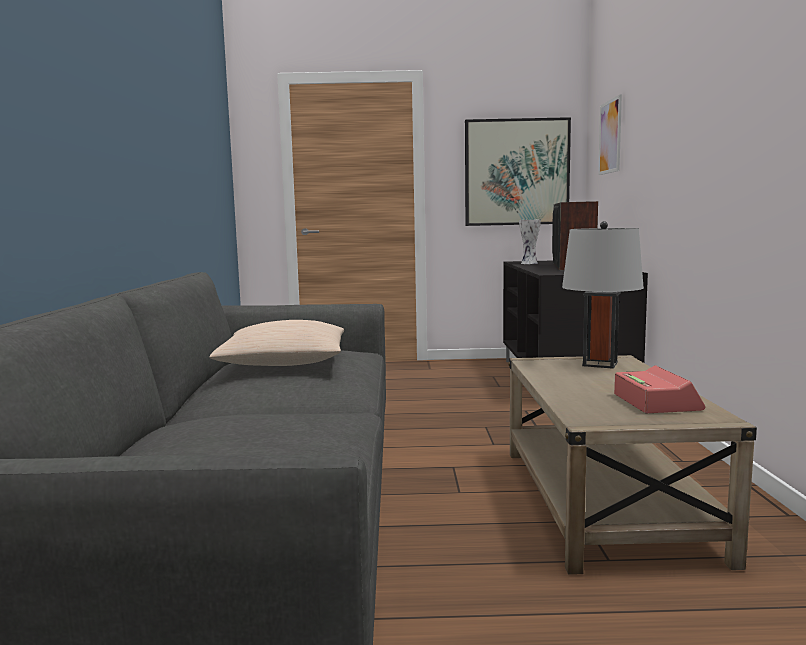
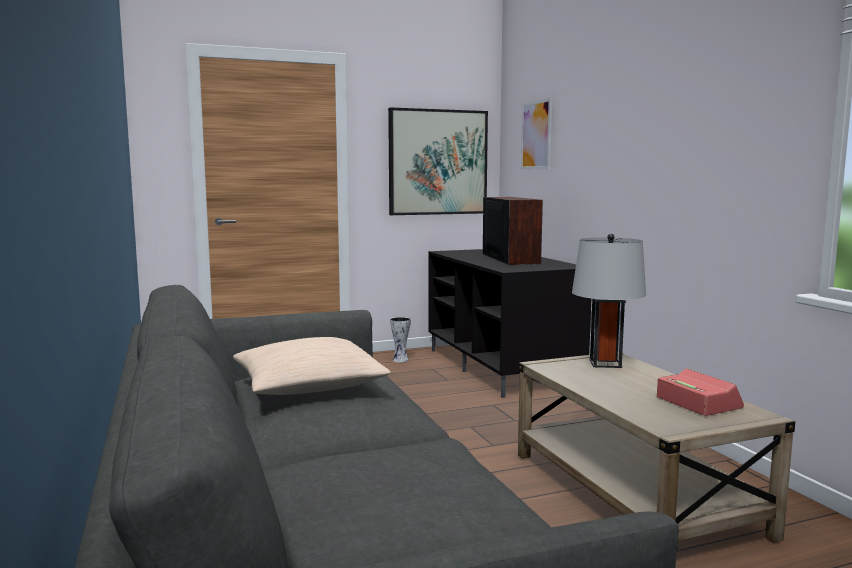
camera: 20 degrees left, 0 degrees up
(530, 263) = (461, 254): vase -> vase (401, 360)

